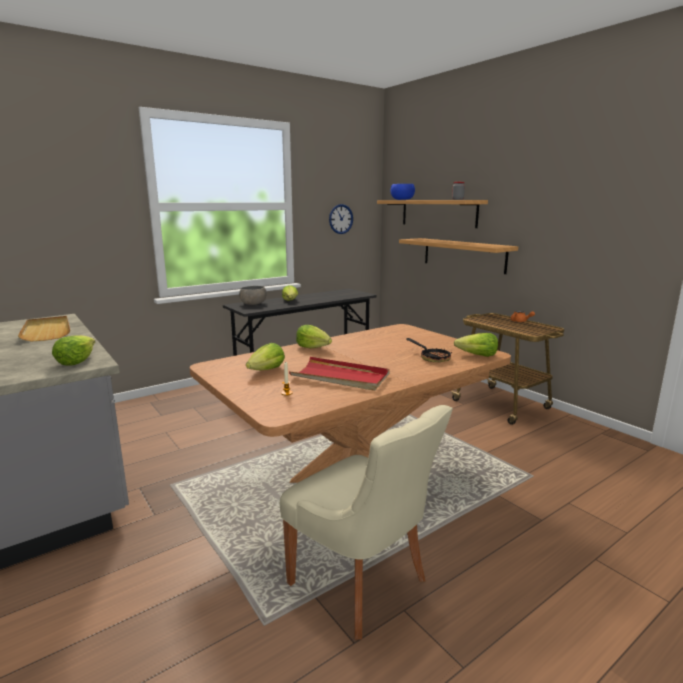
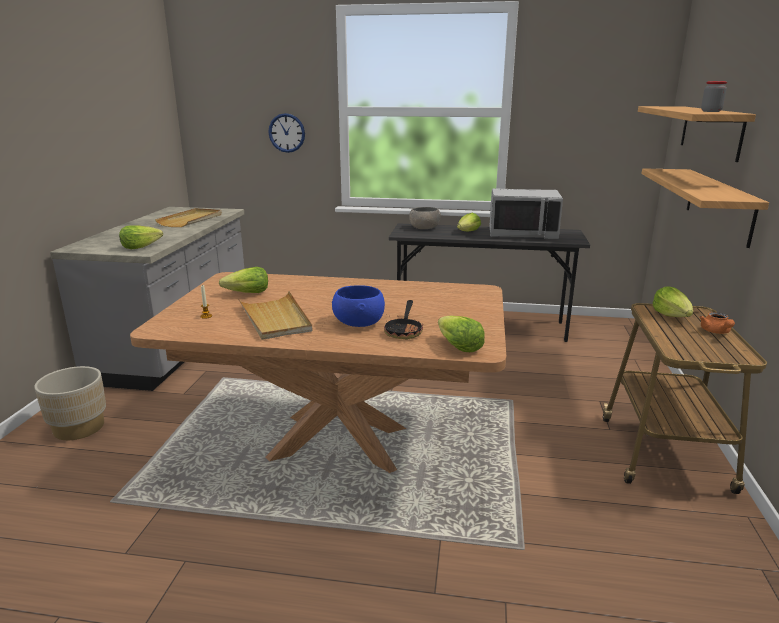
camera: 45 degrees right, 5 degrees up
(90, 602) = (79, 428): none -> beige planter
(313, 347) = (337, 285): lettuce -> lettuce (672, 316)
(325, 296) = (522, 233): none -> grey microwave
(340, 377) = (275, 318): red tray -> beige tray
(341, 219) = (589, 131): wall clock -> wall clock (287, 133)
(362, 584) = (197, 522): beige chair -> none
(402, 199) = (668, 107): blue bowl -> blue bowl (358, 323)

